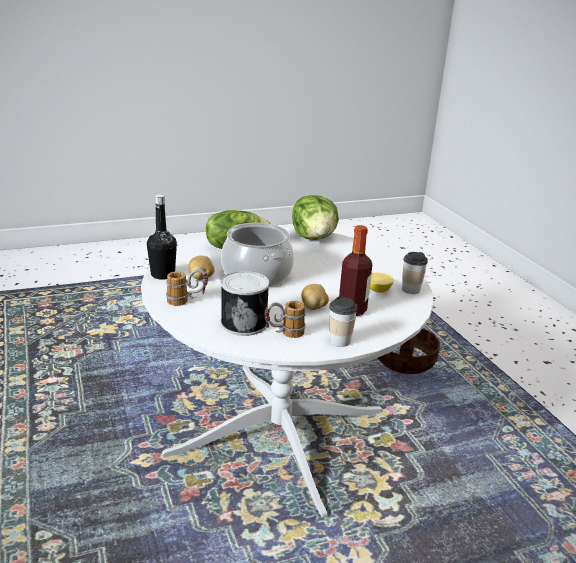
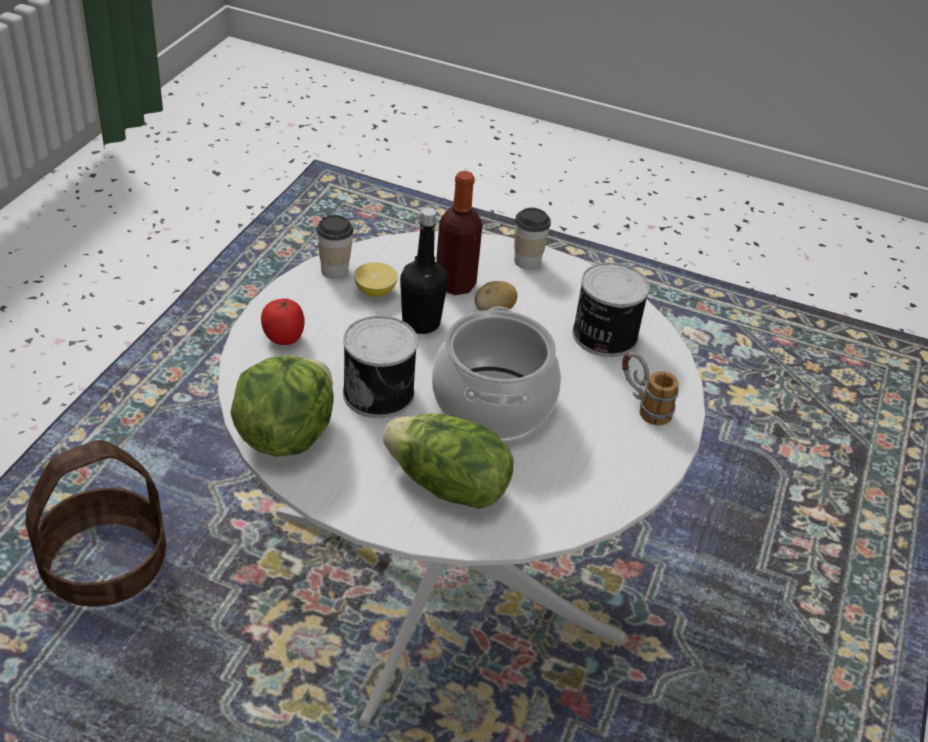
camera: 140 degrees left, 15 degrees up
(163, 275) = (632, 481): black bottle -> black bottle (421, 323)
(201, 278) = (580, 441): potato -> none
(283, 334) = (577, 298): mug -> none
(305, 260) = (380, 393): none -> can
(373, 259) = (283, 338): none -> tomato

